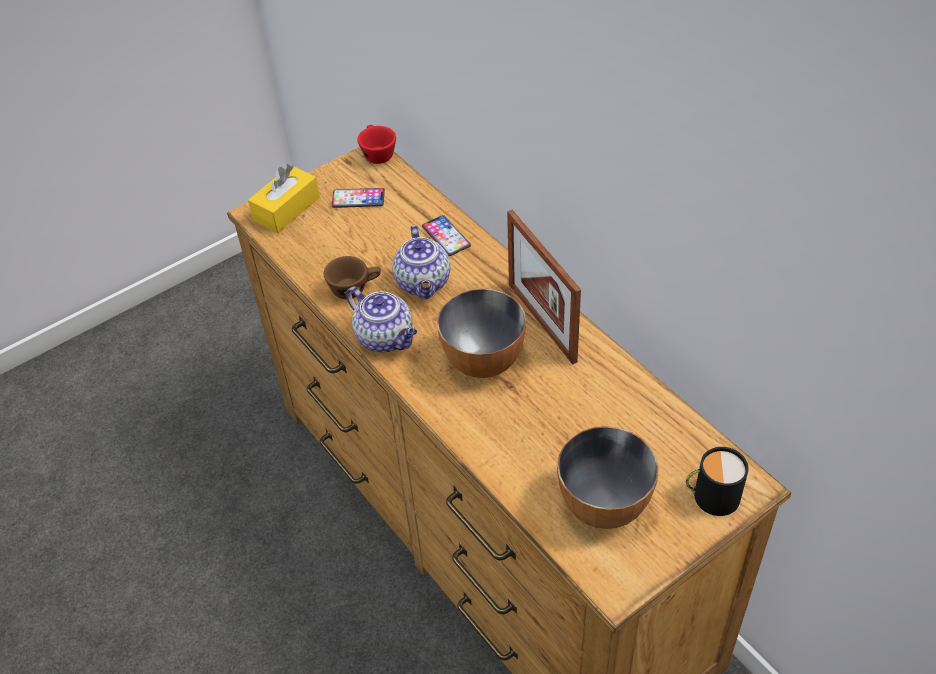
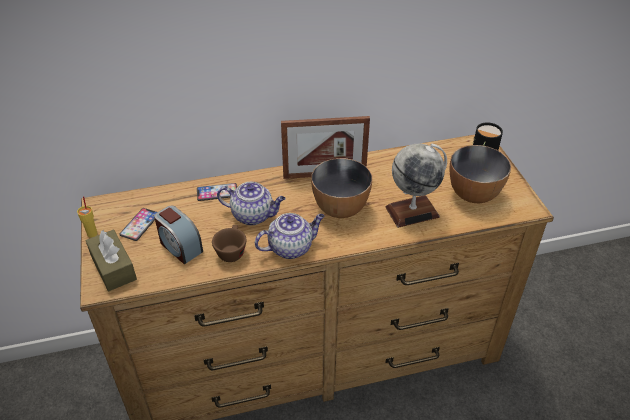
camera: 70 degrees left, 5 degrees down
(286, 209) = (113, 267): yellow tissue box -> brown tissue box
(327, 171) = (92, 233): none -> yellow cup
(340, 244) = (180, 247): none -> alarm clock
(377, 153) = (99, 202): red cup -> none
(520, 440) = (412, 211): none -> globe

